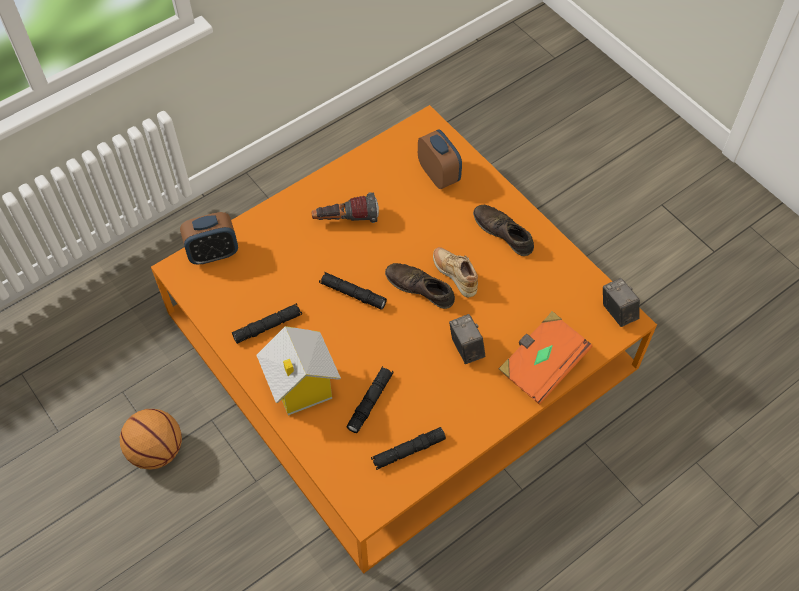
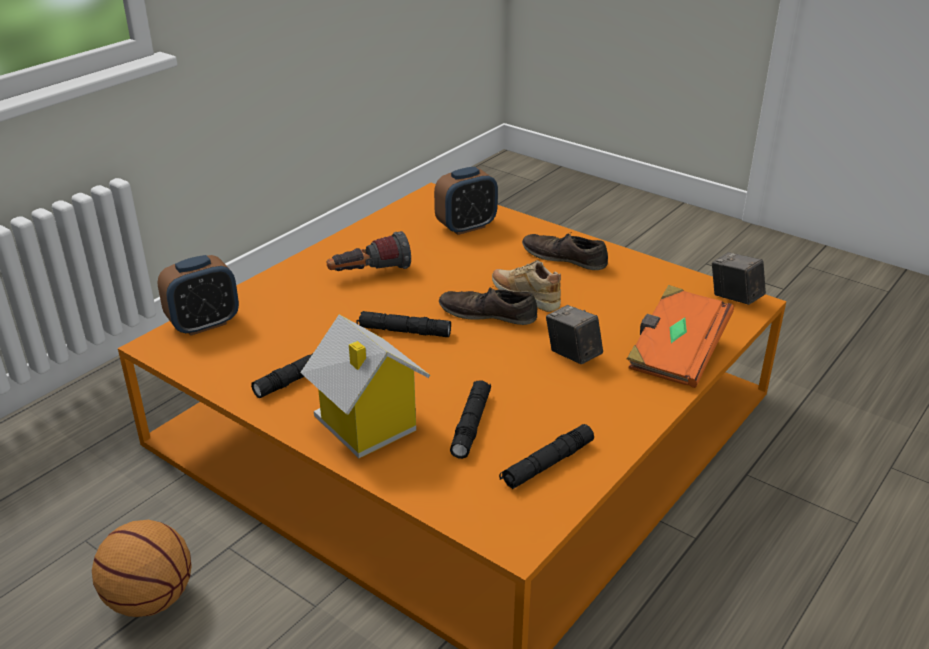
camera: 15 degrees left, 25 degrees down
(439, 175) = (466, 227): alarm clock -> alarm clock turned 105 degrees clockwise

